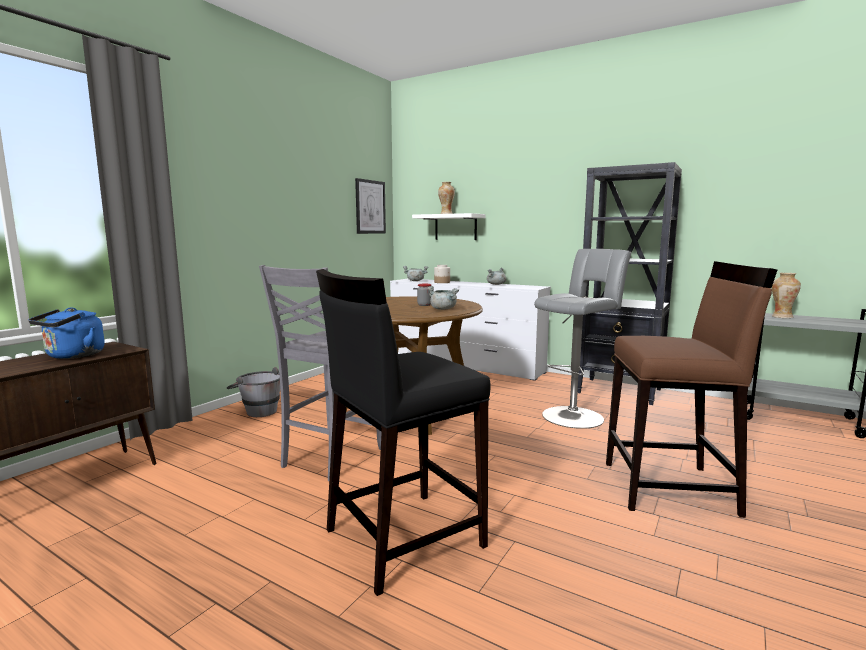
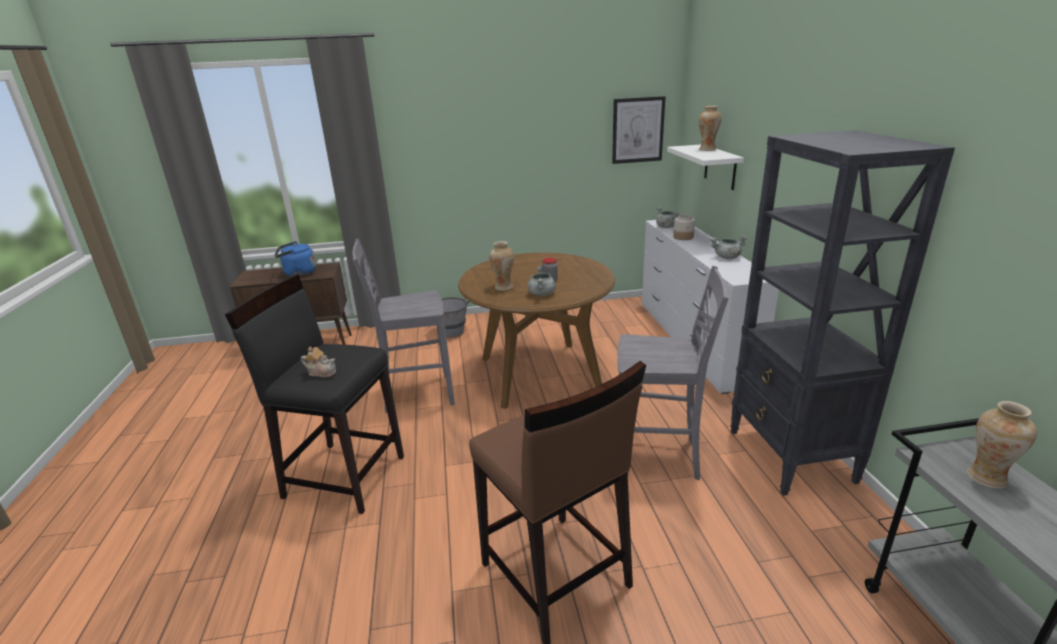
camera: 50 degrees right, 15 degrees up
(402, 311) = (503, 287): none -> vase
(432, 367) = (321, 372): none -> teapot
(575, 415) = (658, 457): grey stool -> grey chair

